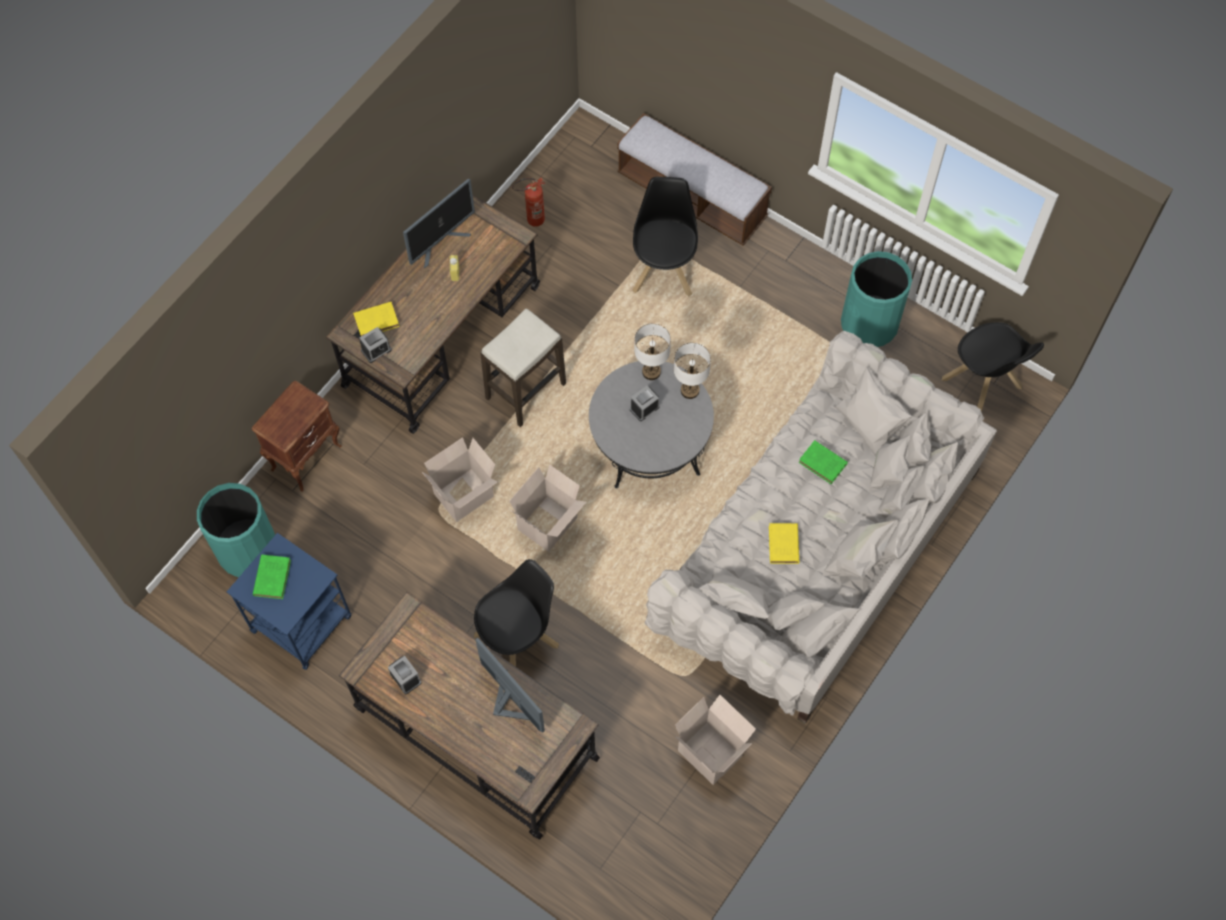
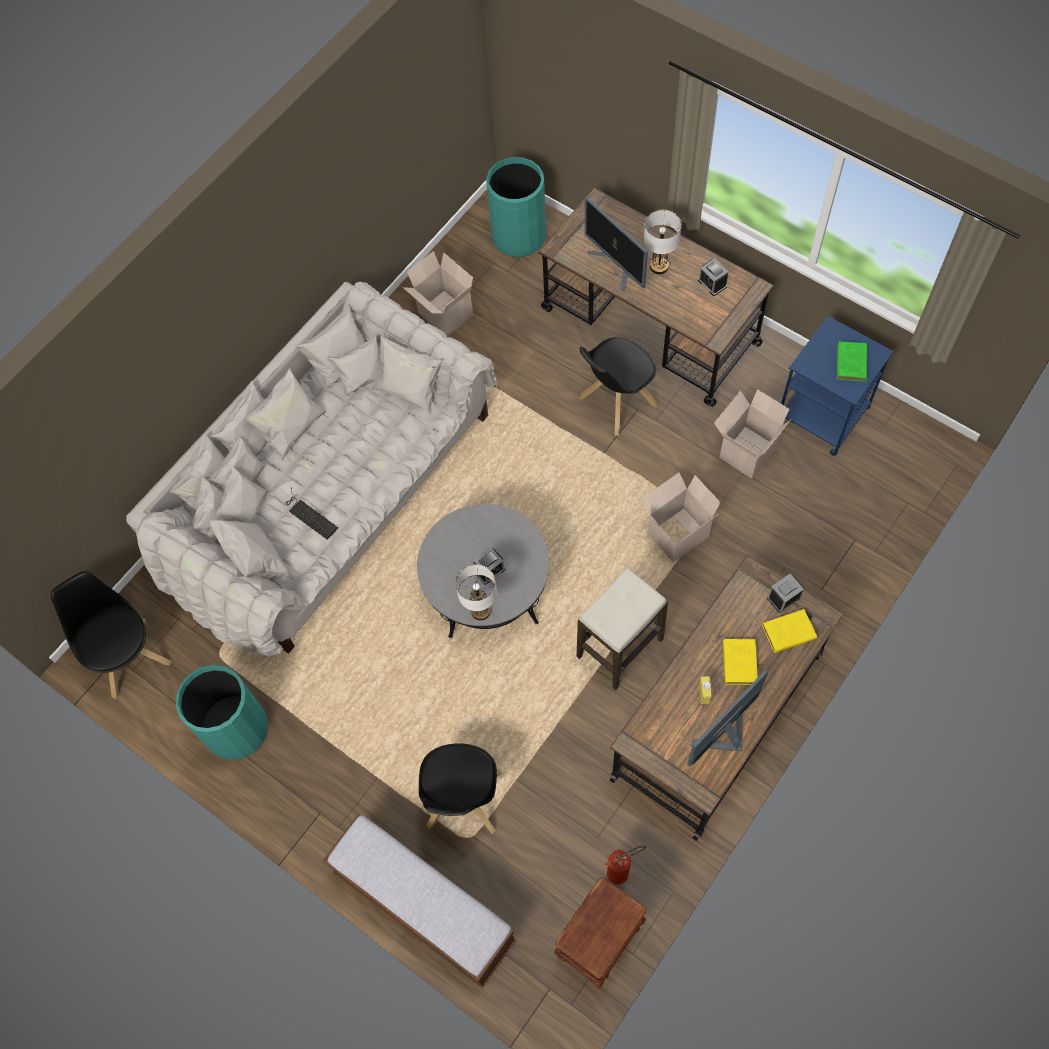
camera: 175 degrees left, 0 degrees up
(248, 550) = (887, 480): turquoise trash can -> turquoise trash can (519, 236)
(306, 457) = (847, 573): brown nightstand -> brown nightstand (599, 943)
(548, 525) = (591, 505): cardboard box -> cardboard box (747, 451)
(690, 391) = (440, 589): table lamp -> table lamp (659, 266)
(783, 546) = (359, 436): yellow book -> yellow book (739, 661)
(823, 464) = (309, 515): green book -> keyboard

